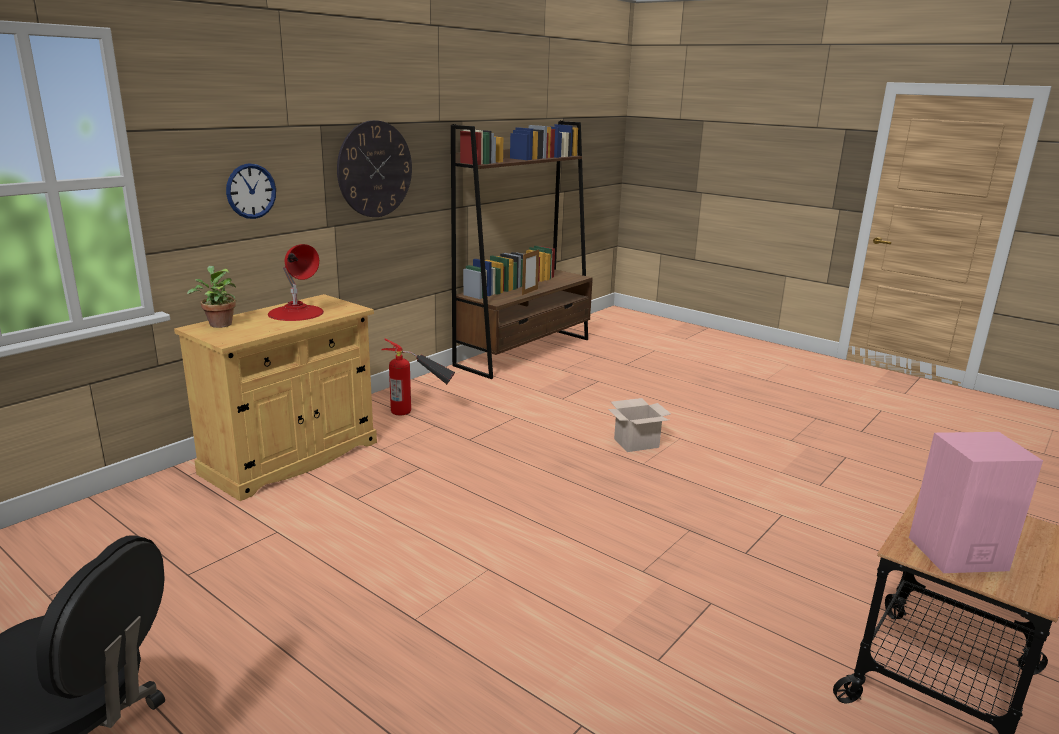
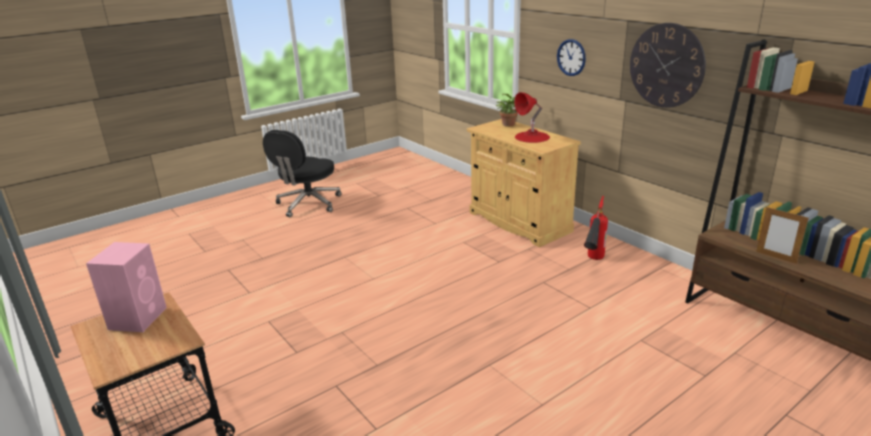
camera: 105 degrees right, 5 degrees up
(637, 443) = (532, 370): cardboard box -> none

